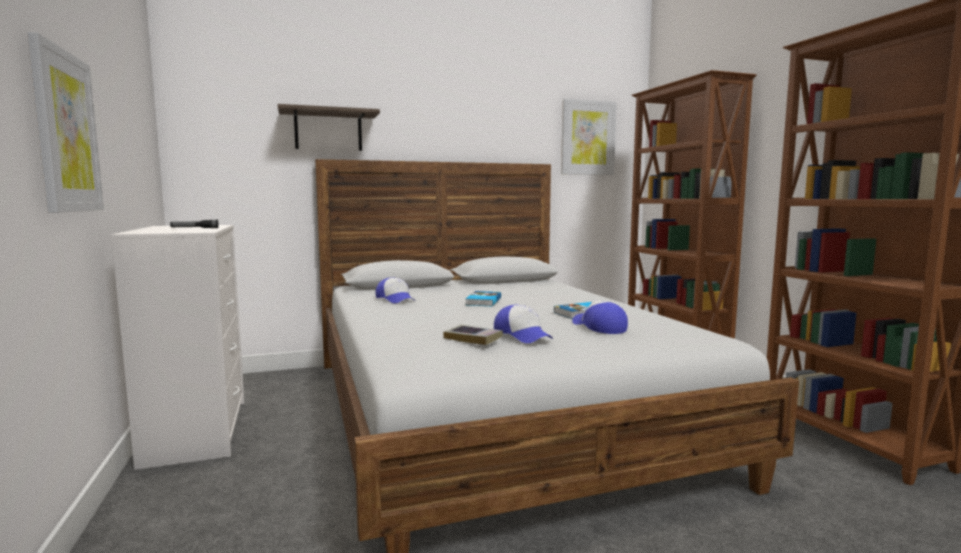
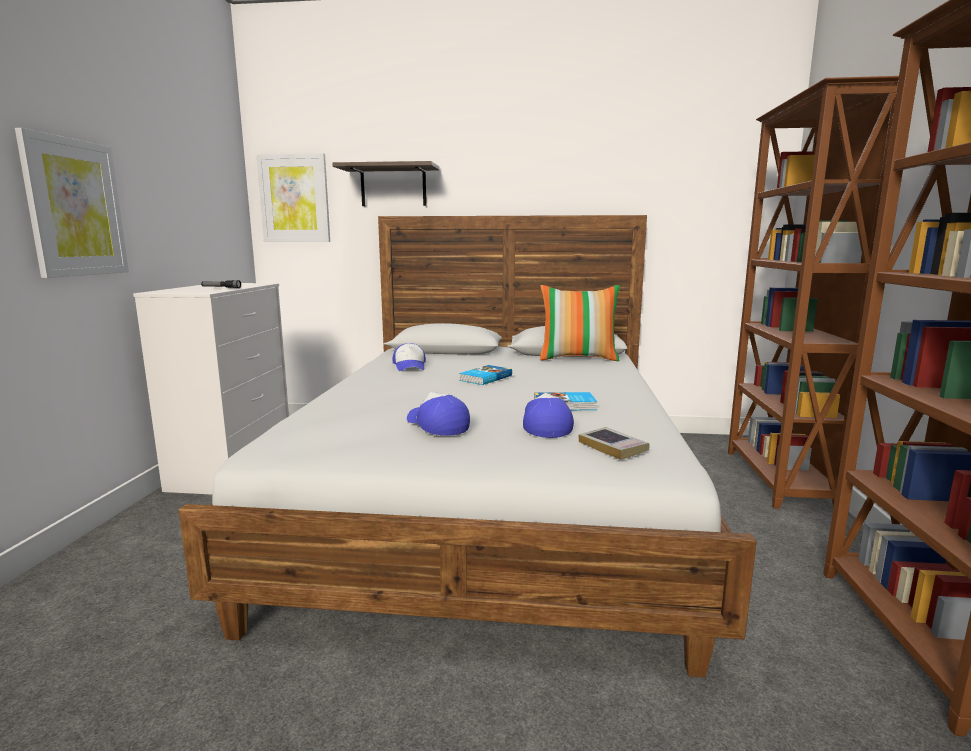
camera: 25 degrees right, 5 degrees up
(473, 338) = (378, 422): book -> book (612, 447)
(522, 283) = (578, 358): none -> pillow
(522, 335) = (437, 425): cap -> cap turned 150 degrees clockwise
(588, 138) = (705, 179): picture -> picture (294, 198)

